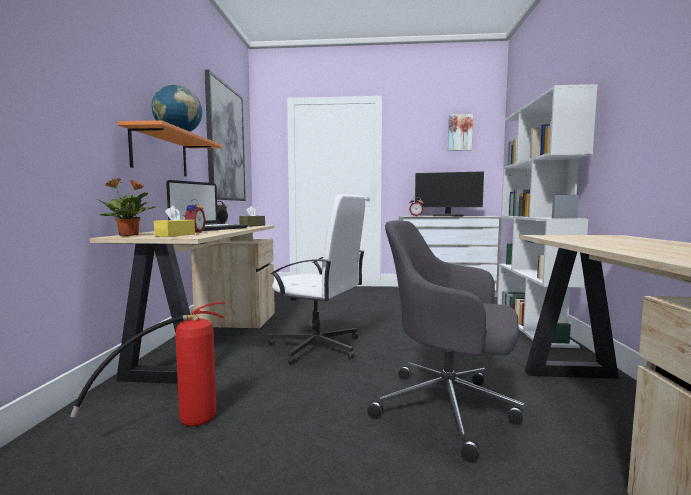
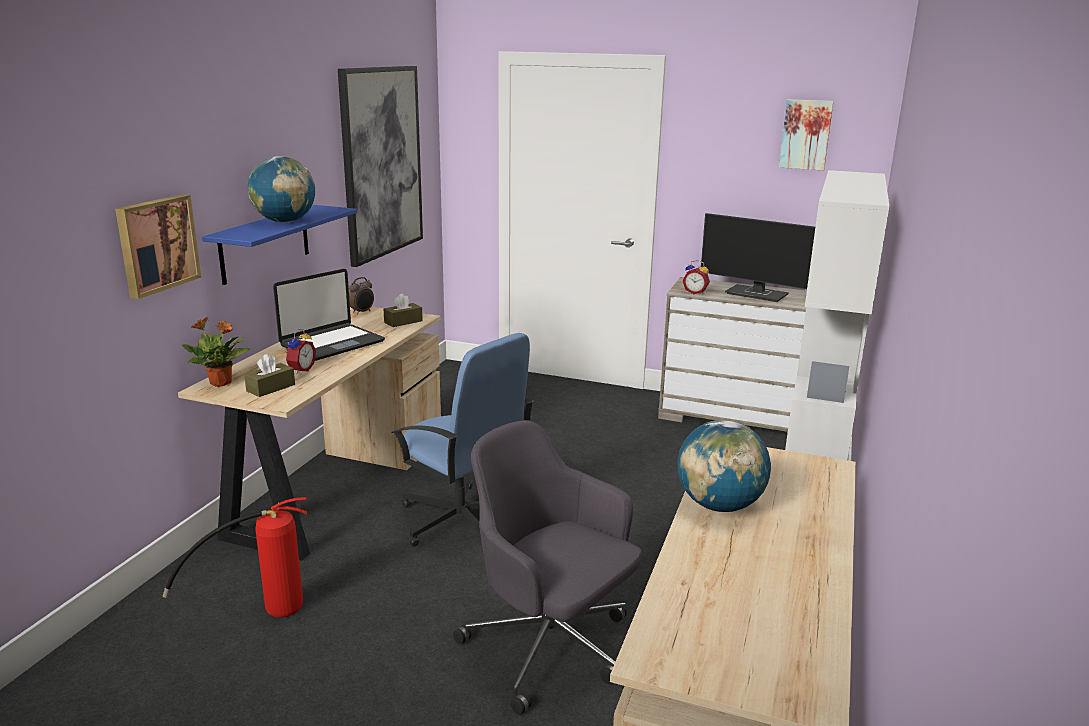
camera: 15 degrees right, 15 degrees up
(80, 105) = (156, 244): none -> picture
(160, 154) = (265, 243): orange shelf -> blue shelf
(175, 235) = (271, 388): yellow tissue box -> brown tissue box
(317, 347) = (461, 520): white office chair -> blue office chair
(595, 243) = (719, 506): none -> globe

